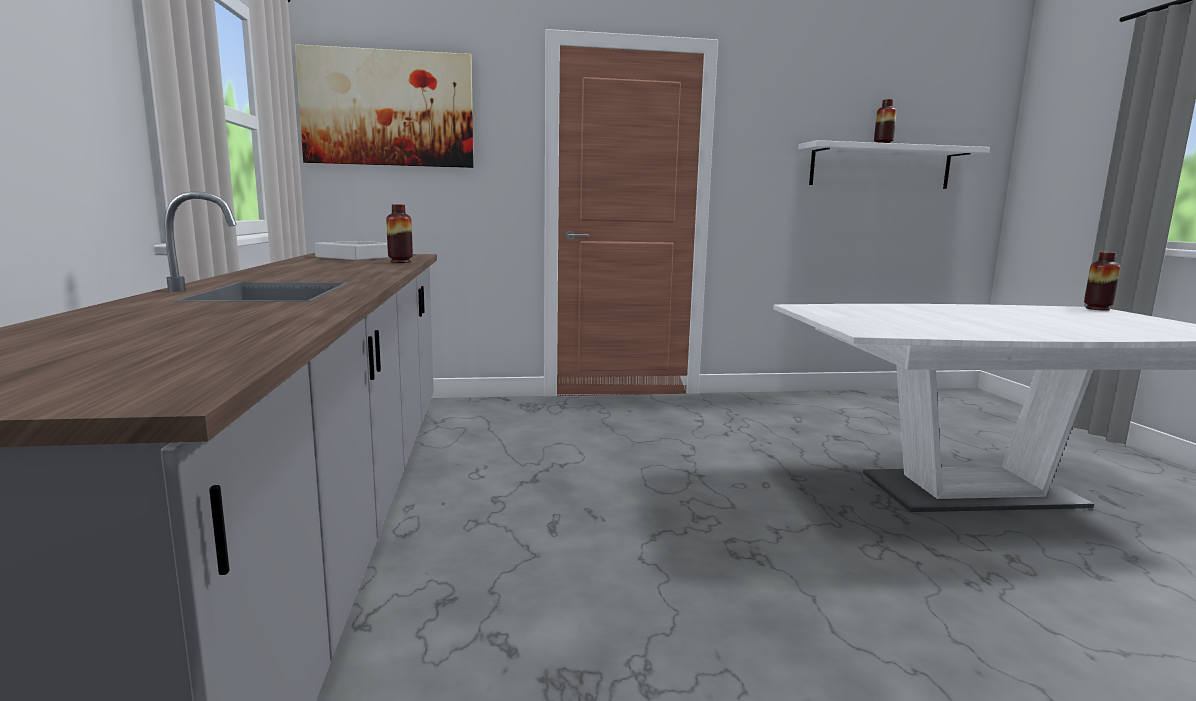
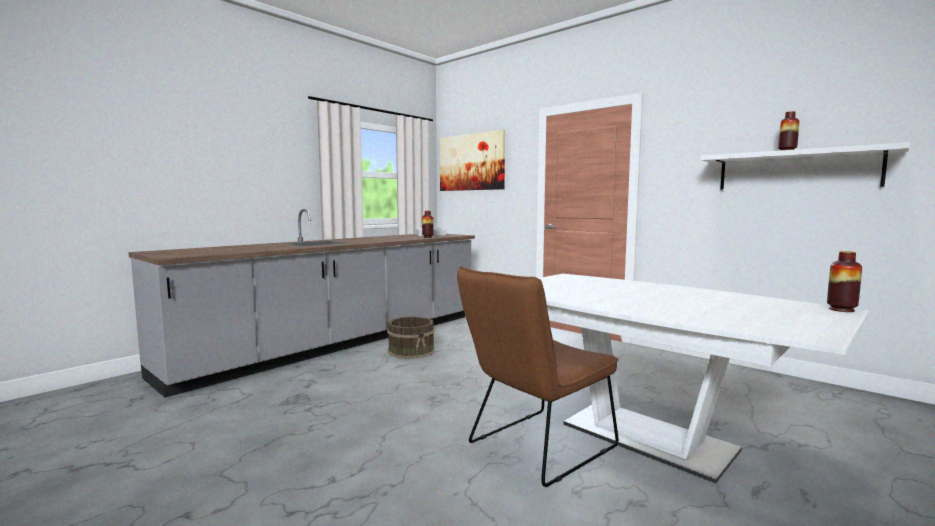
camera: 50 degrees right, 5 degrees down
(497, 495) = (412, 351): none -> brown bucket
(968, 553) = (535, 448): none -> brown chair

